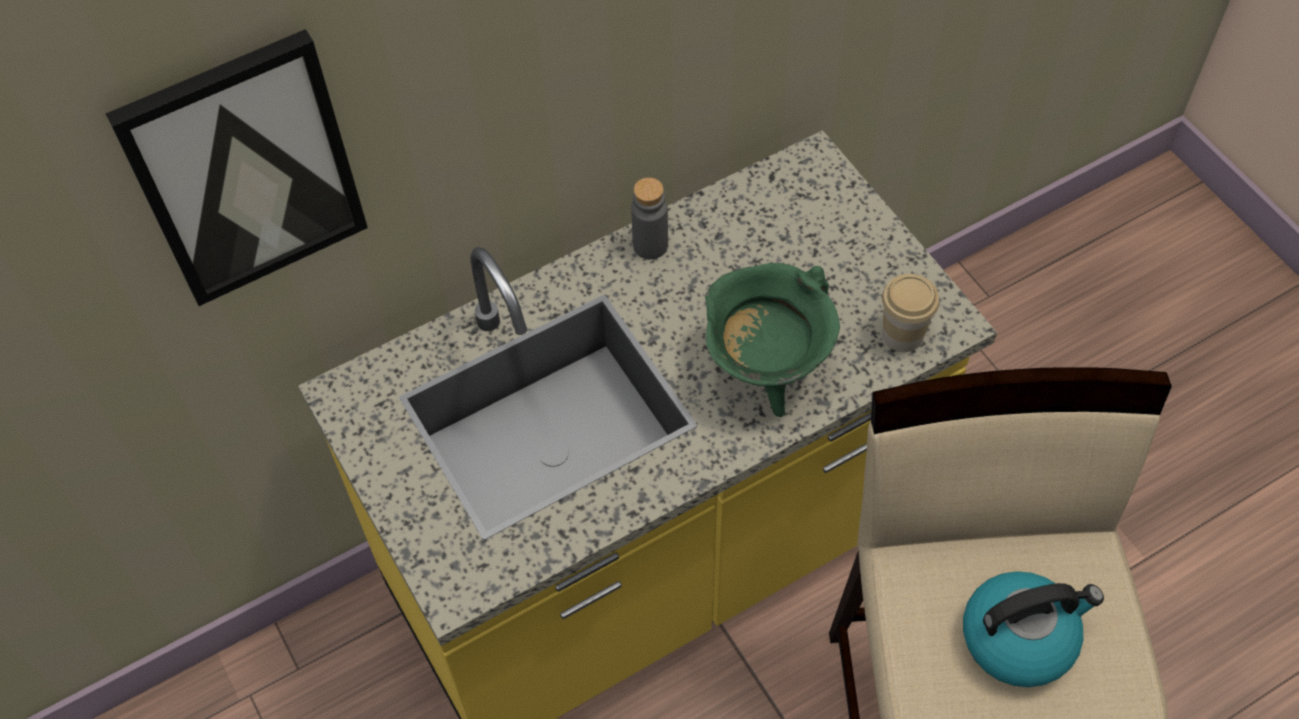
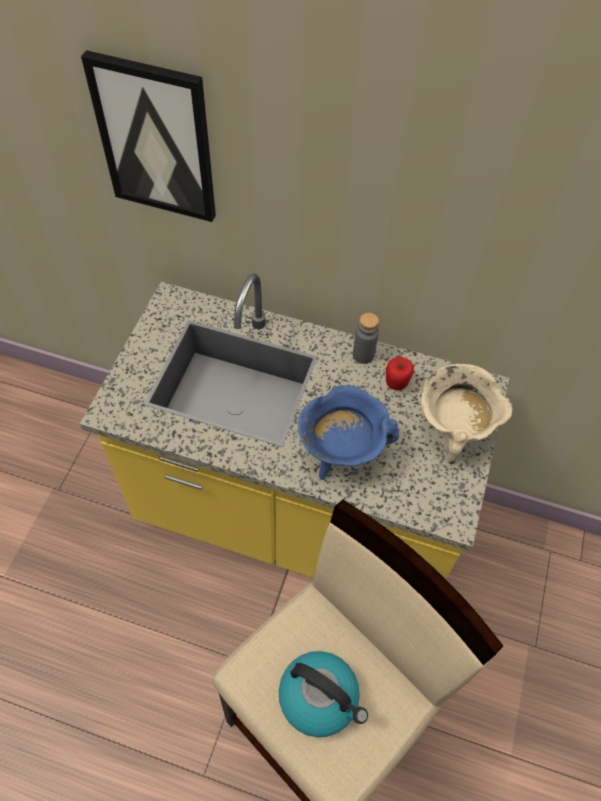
camera: 45 degrees right, 0 degrees up
(724, 243) = (396, 383): none -> apple
(766, 370) = (341, 453): green cooking pot -> blue cooking pot
(841, 238) = (453, 431): none -> beige cooking pot
(902, 334) = (424, 501): cup -> none

